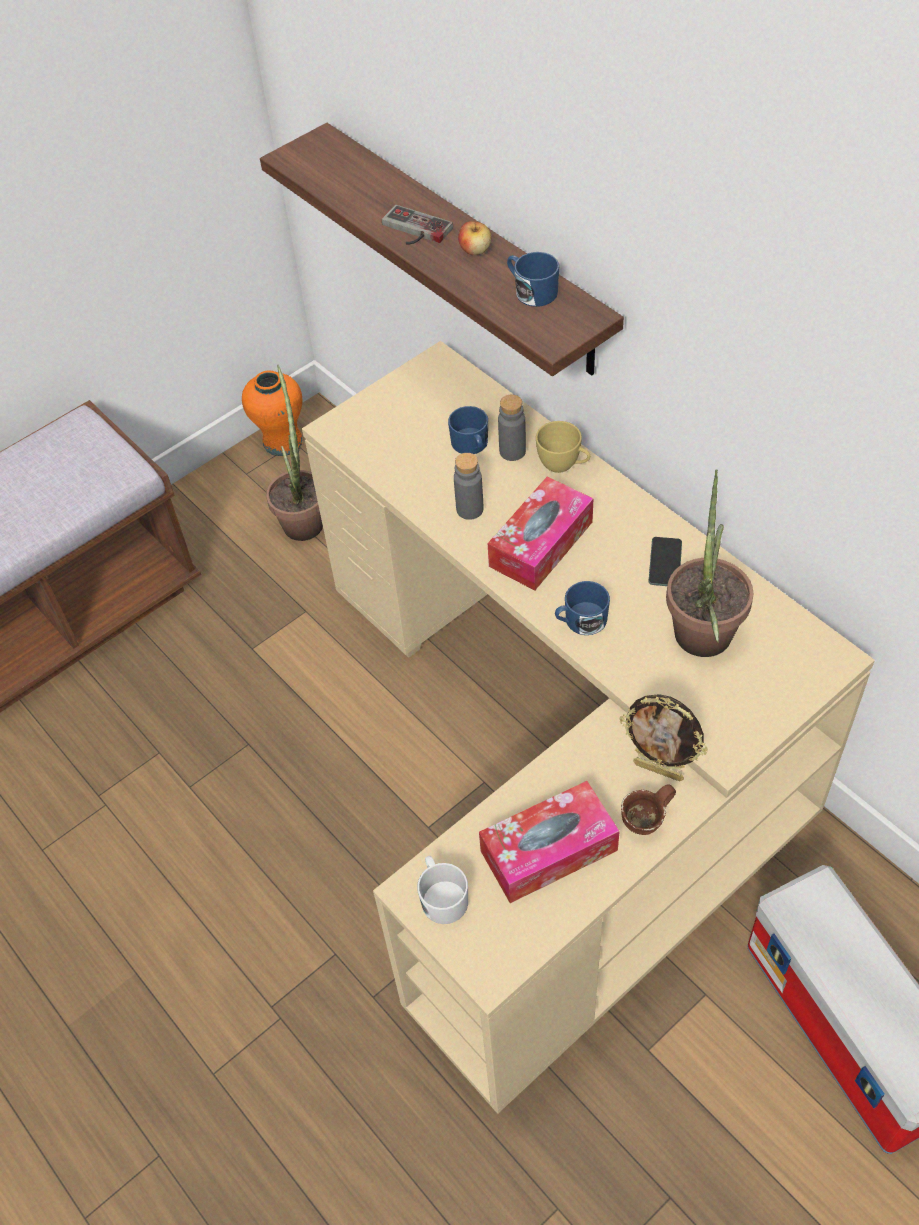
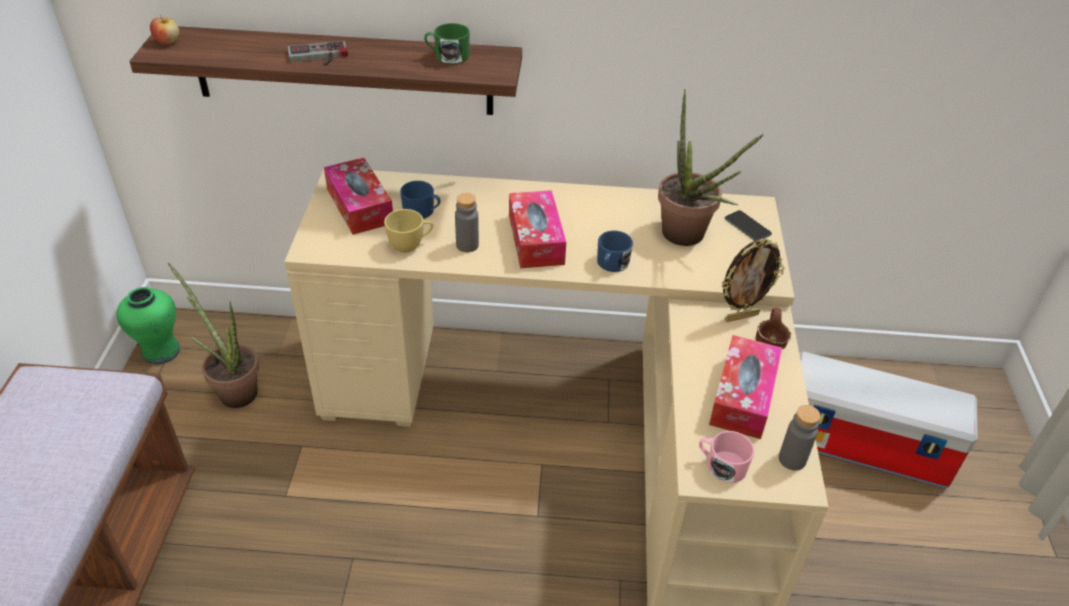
camera: 50 degrees left, 10 degrees down
(282, 442) = (161, 351): orange vase -> green vase
(423, 405) = (359, 206): none -> tissue box
(442, 896) = (721, 465): white mug -> pink mug
(475, 250) = (379, 51): apple -> apple (167, 41)
(512, 451) = (453, 202): grey bottle -> grey bottle (792, 459)
(531, 291) = (447, 56): blue mug -> green mug
(563, 465) = (494, 193): yellow cup -> yellow cup (410, 245)
(665, 562) = (617, 210): phone -> phone (747, 226)

